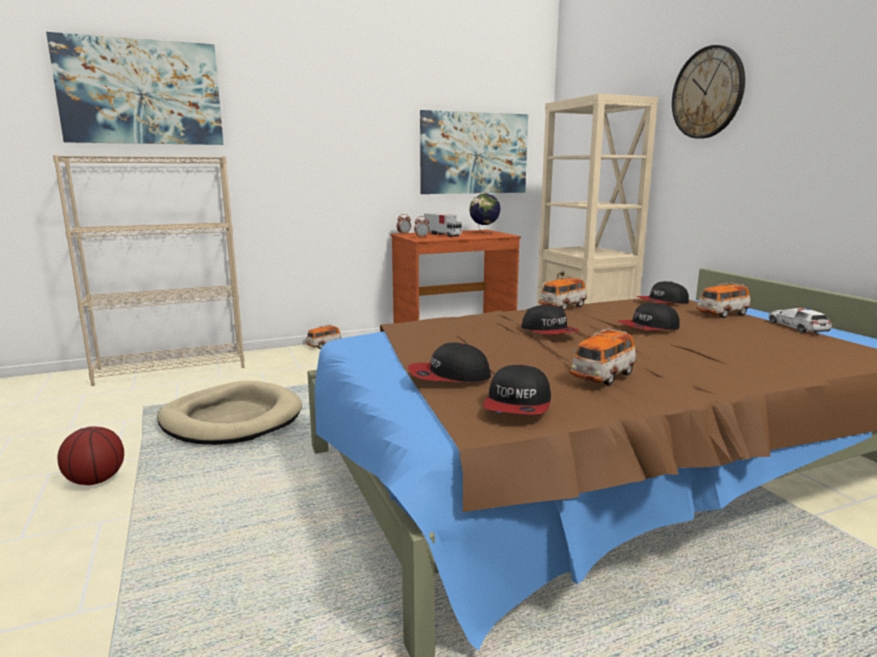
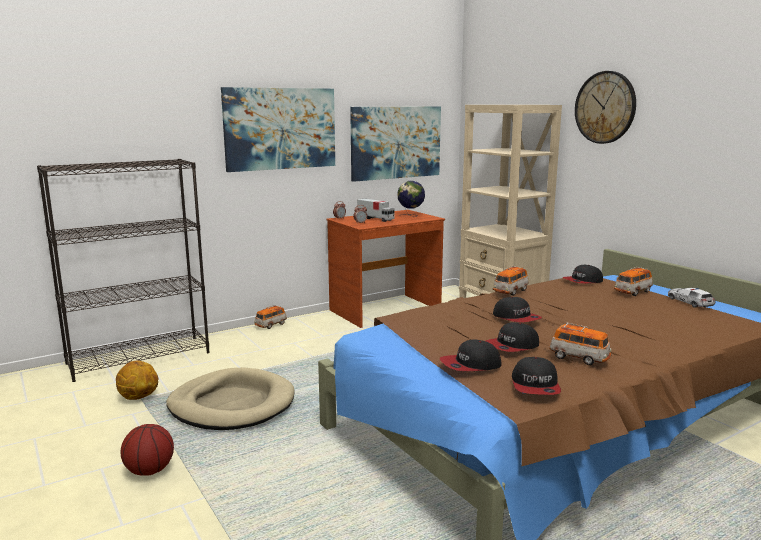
camera: 10 degrees left, 0 degrees up
(141, 92) = (106, 102): picture -> picture (280, 128)
(142, 405) = (138, 397): none -> basketball
(172, 368) = (140, 358): beige bookcase -> black bookcase
(602, 377) = (579, 358): toy car -> toy car turned 90 degrees counterclockwise
(648, 327) = (586, 309): cap -> cap (512, 346)

